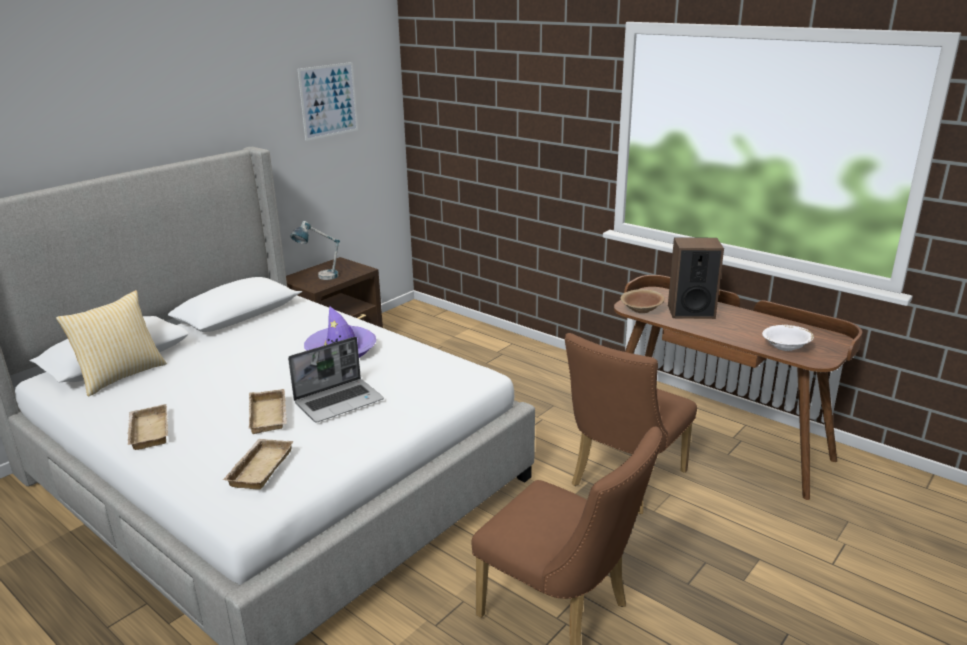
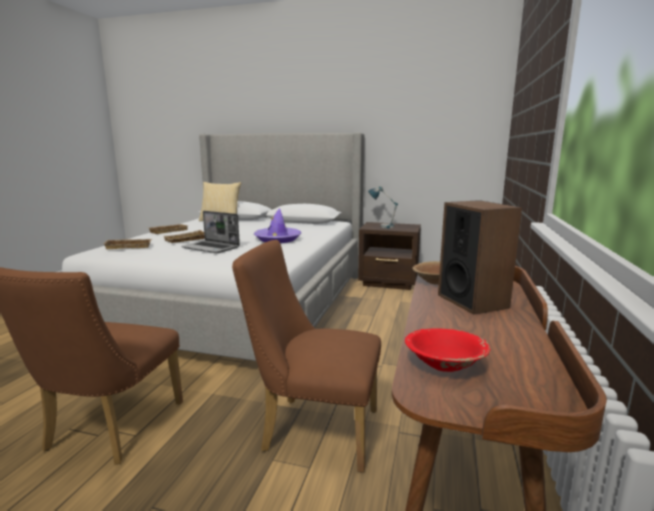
camera: 65 degrees right, 10 degrees down
(328, 100) = (433, 112): picture -> none
(785, 347) = (444, 364): white bowl -> red bowl

